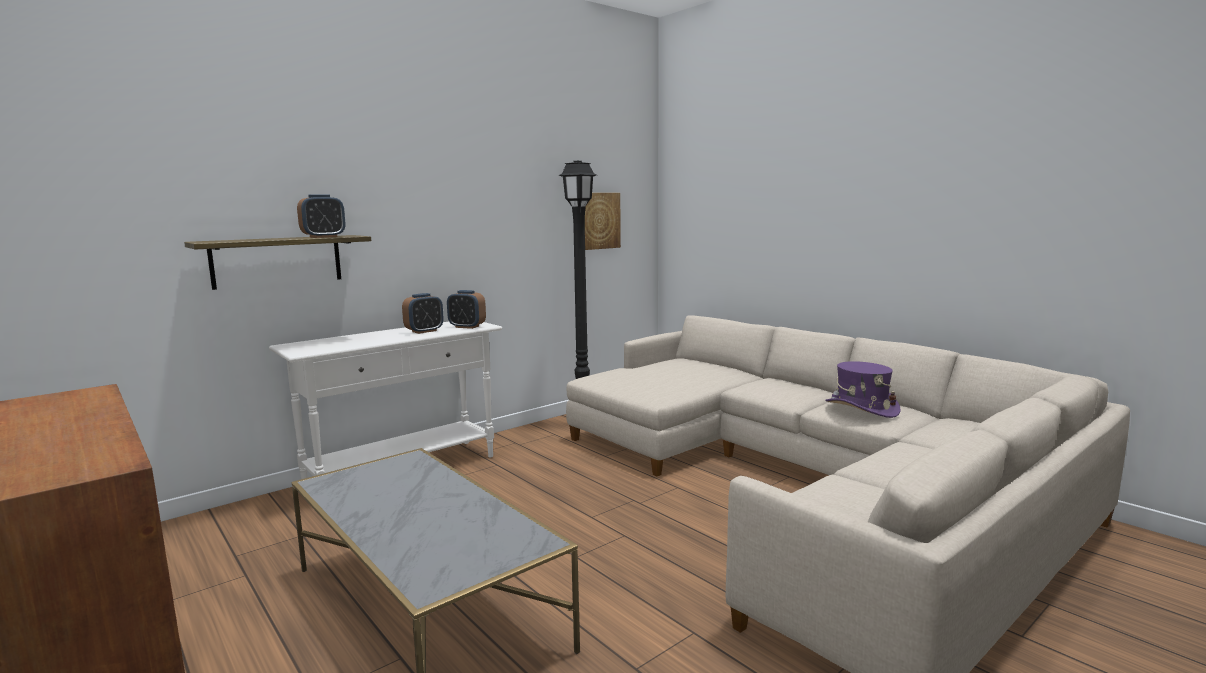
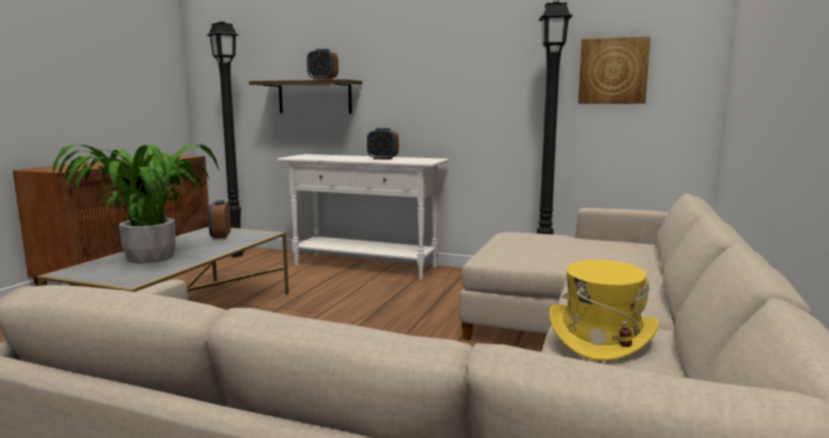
camera: 60 degrees right, 0 degrees up
(182, 537) = (237, 255): none -> black floor lamp
(431, 528) = (151, 257): none -> potted plant
(467, 327) = (413, 160): alarm clock -> alarm clock (220, 236)
(861, 408) = (600, 336): purple hat -> yellow hat

